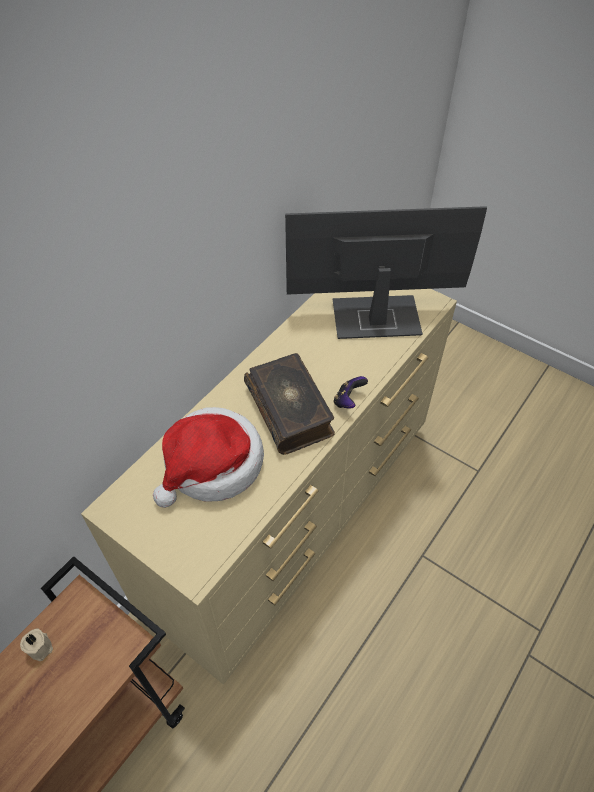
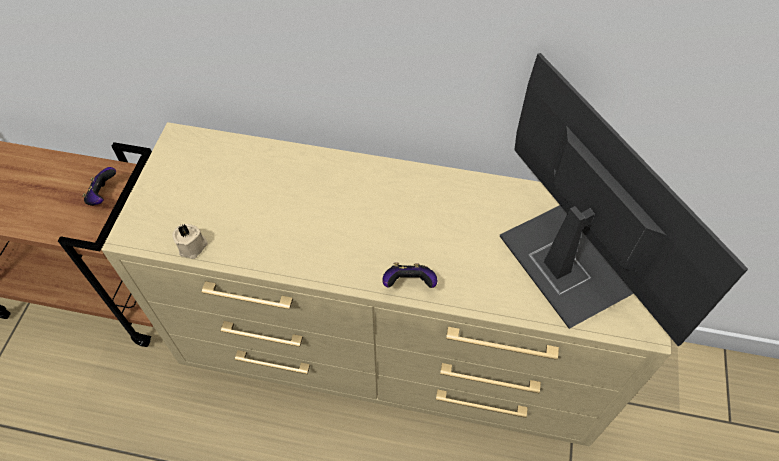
camera: 65 degrees right, 5 degrees up
(40, 647) = (75, 174): beige candle -> beige candle (193, 247)
(89, 625) = (103, 196): none -> game controller
(212, 465) = (259, 193): hat -> none
(290, 410) = (364, 232): book -> none

